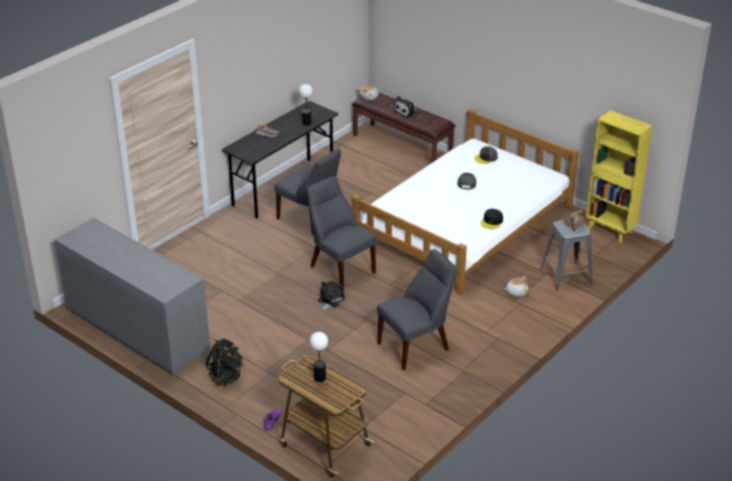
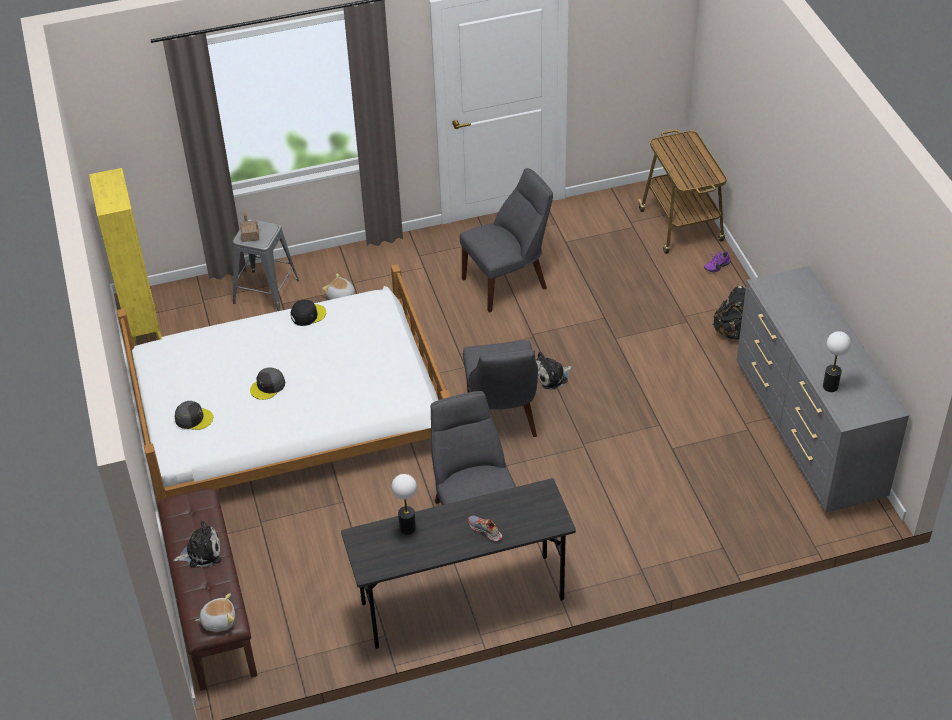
camera: 145 degrees left, 10 degrees up
(319, 378) = (685, 166): table lamp -> table lamp (830, 386)
(416, 346) = (508, 283): grey chair -> grey chair turned 150 degrees clockwise

